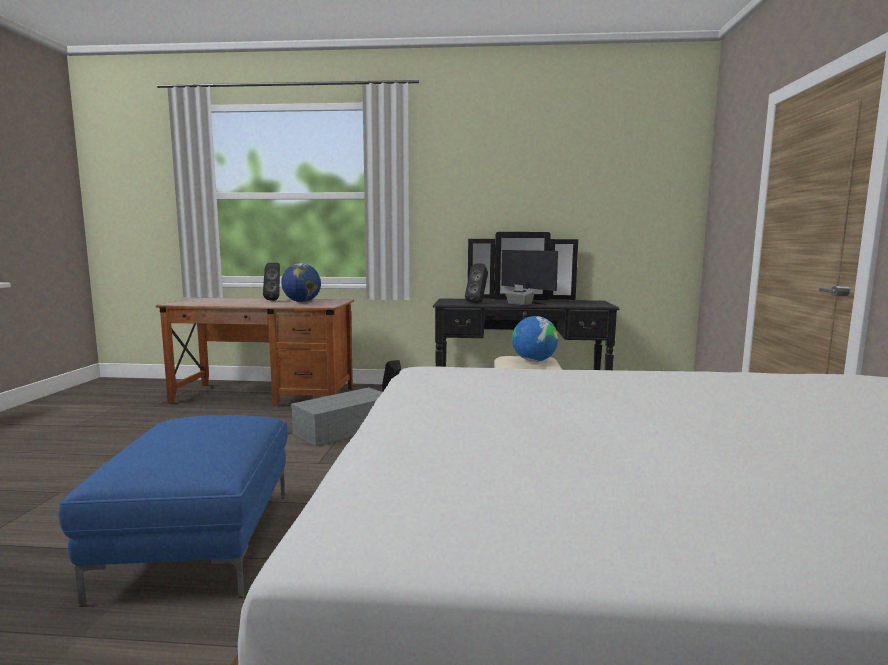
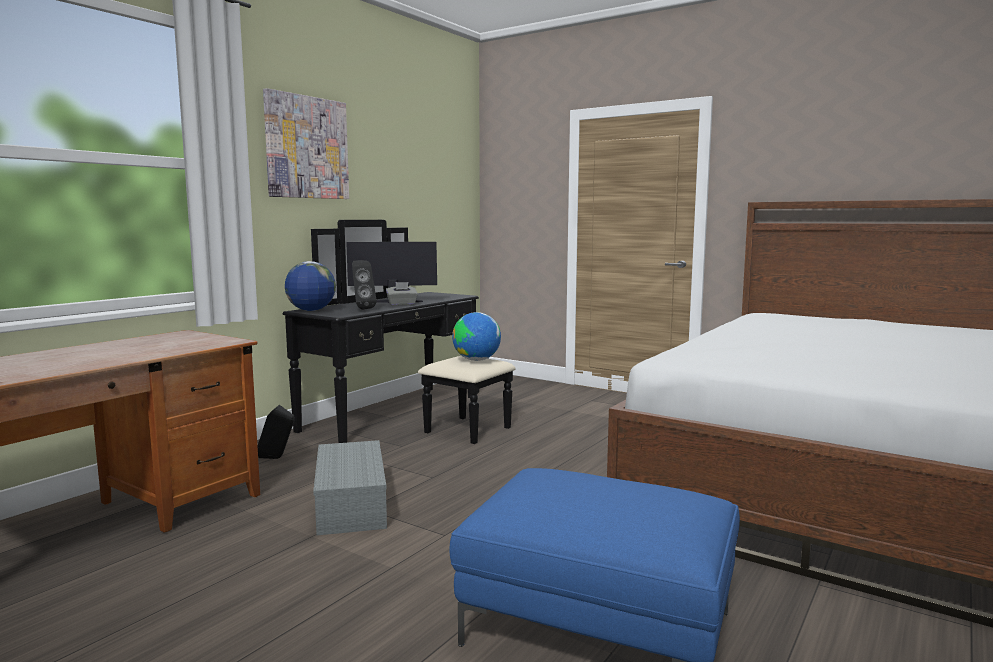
camera: 60 degrees left, 0 degrees up
(274, 300) = (77, 352): black speaker -> none
(302, 302) = (146, 344): globe -> globe (311, 310)
(474, 176) = (307, 147): none -> picture

